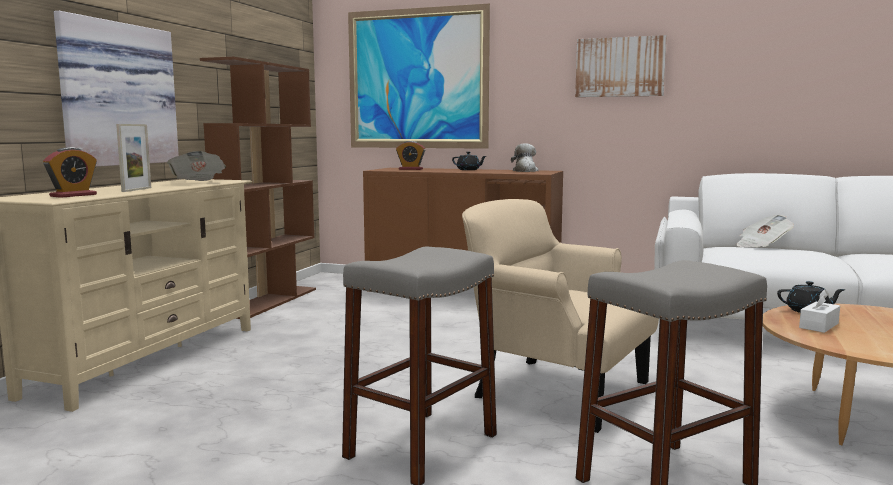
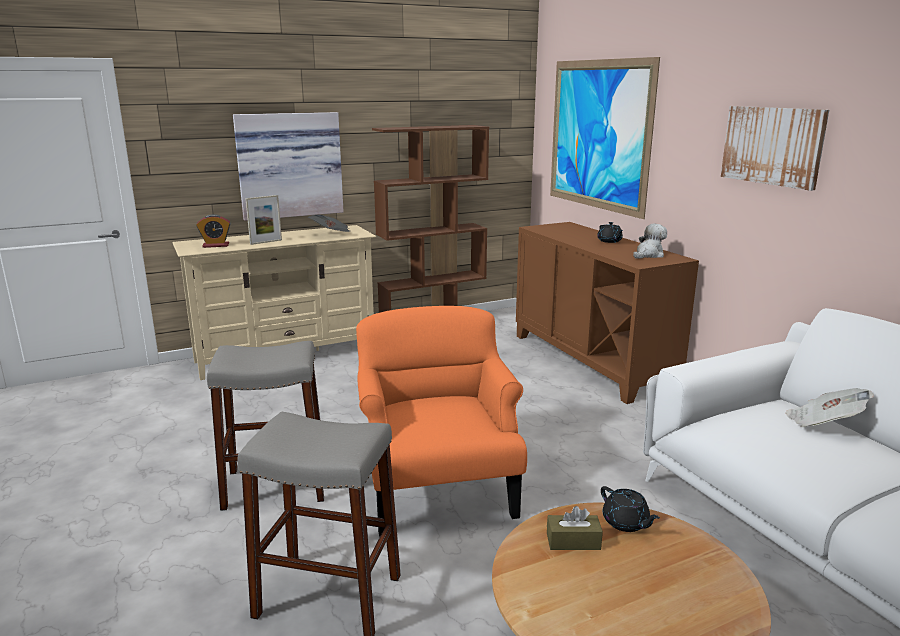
camera: 45 degrees right, 10 degrees up
(410, 169) = (566, 230): alarm clock -> none
(555, 389) = (437, 487): beige armchair -> orange armchair
(819, 325) = (573, 541): white tissue box -> brown tissue box

